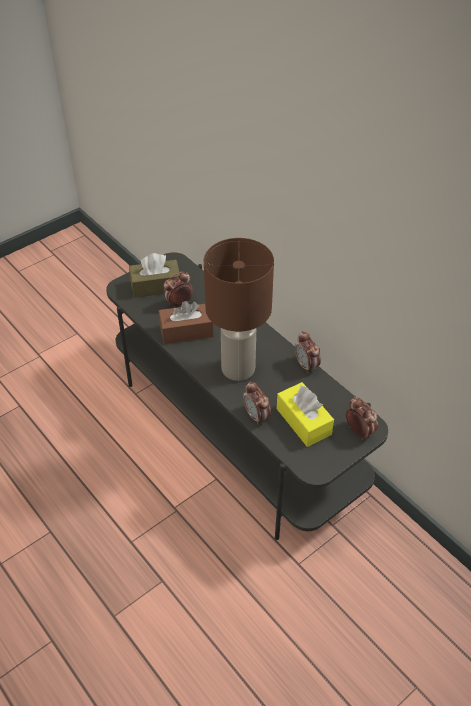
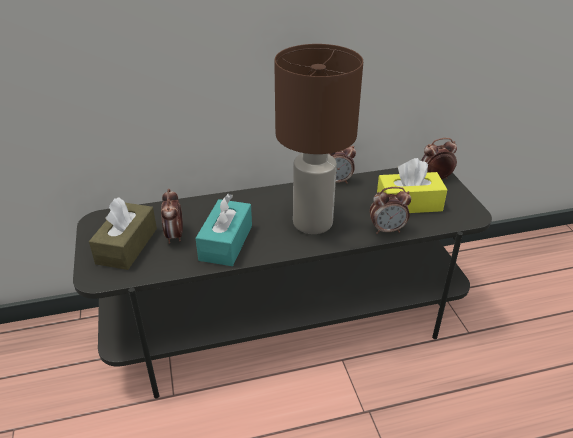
camera: 65 degrees left, 10 degrees down
(186, 331) = (226, 242): brown tissue box -> turquoise tissue box

